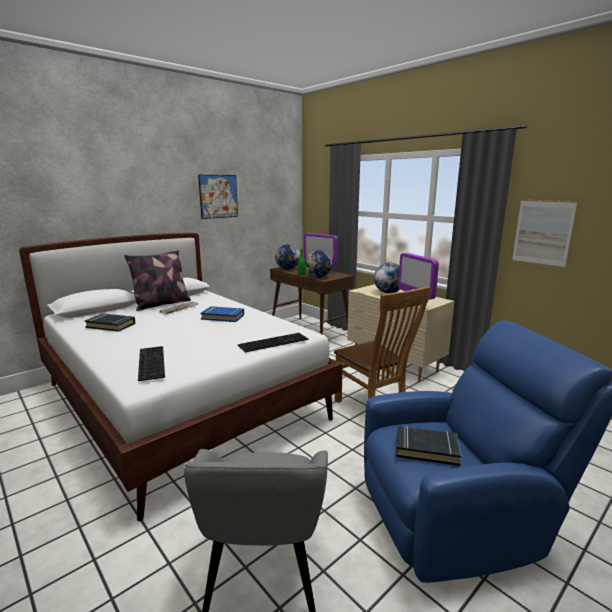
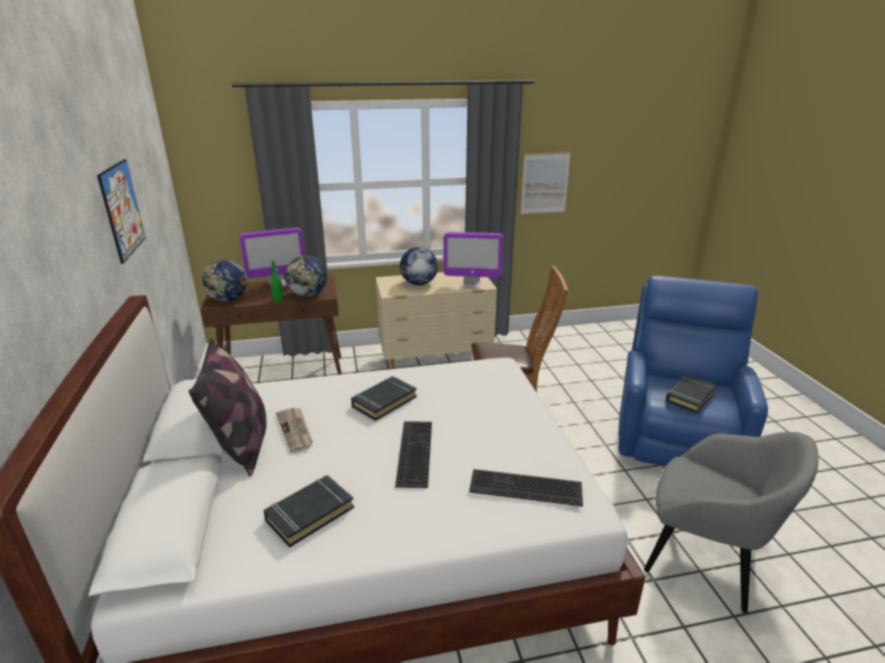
camera: 60 degrees left, 10 degrees up
(223, 317) = (384, 401): blue book -> black book
(273, 341) = (512, 389): keyboard -> keyboard (413, 451)

